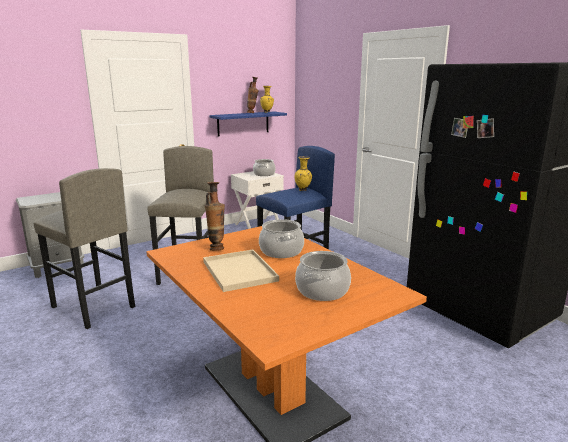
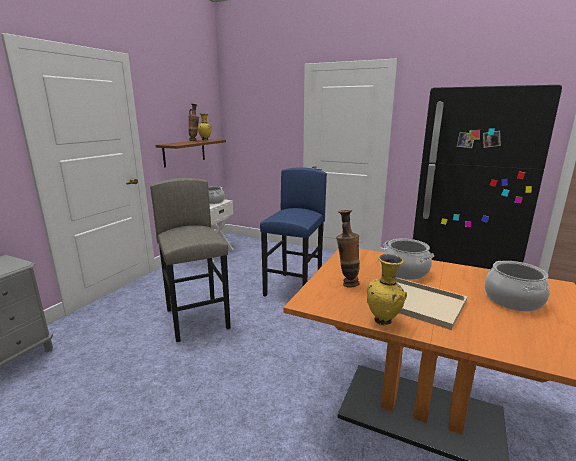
camera: 30 degrees left, 0 degrees up
(93, 307) = (126, 397): grey stool -> none
(243, 123) = (184, 152): blue shelf -> brown shelf
(303, 190) = (300, 210): yellow vase -> yellow vase (384, 321)

